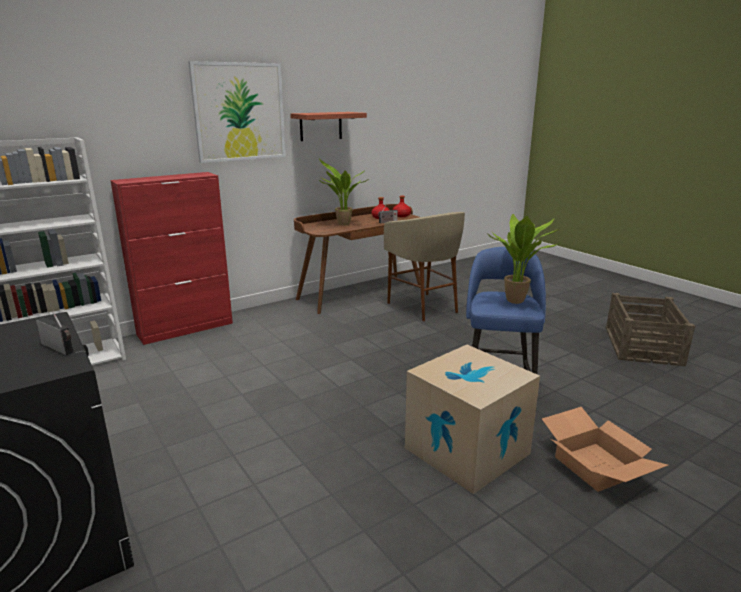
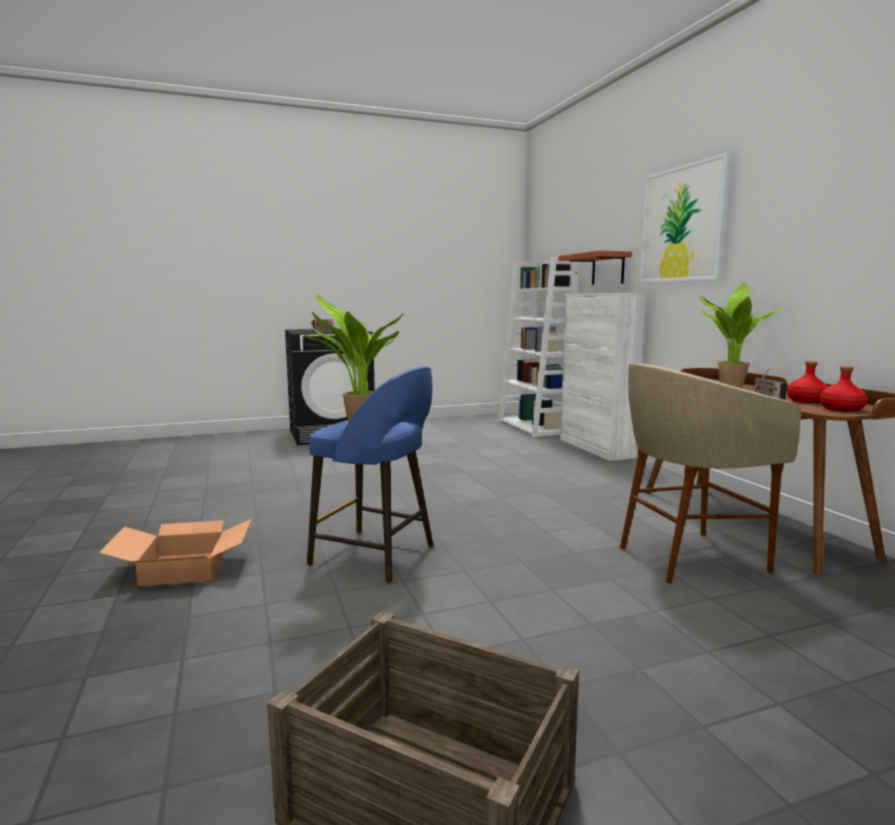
camera: 105 degrees right, 10 degrees down
(186, 328) = (595, 448): red cabinet -> white cabinet
(321, 126) = (777, 234): shelf -> shelf (608, 269)
(467, 451) = (285, 519): cardboard box -> none

